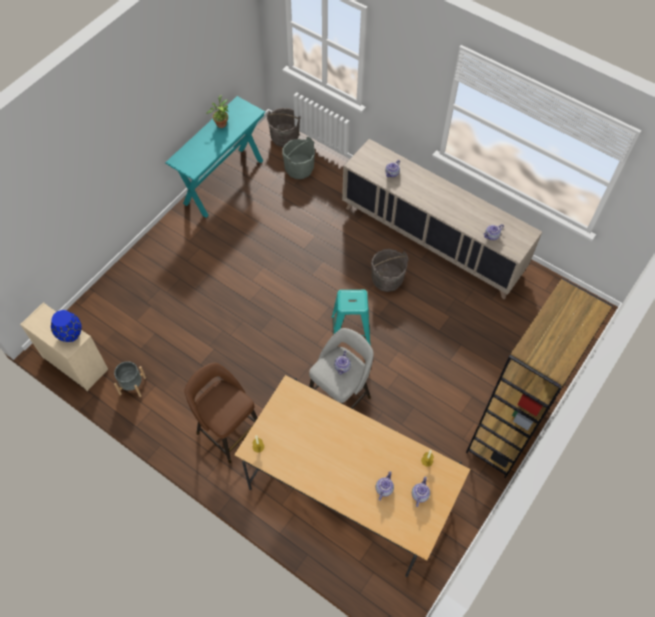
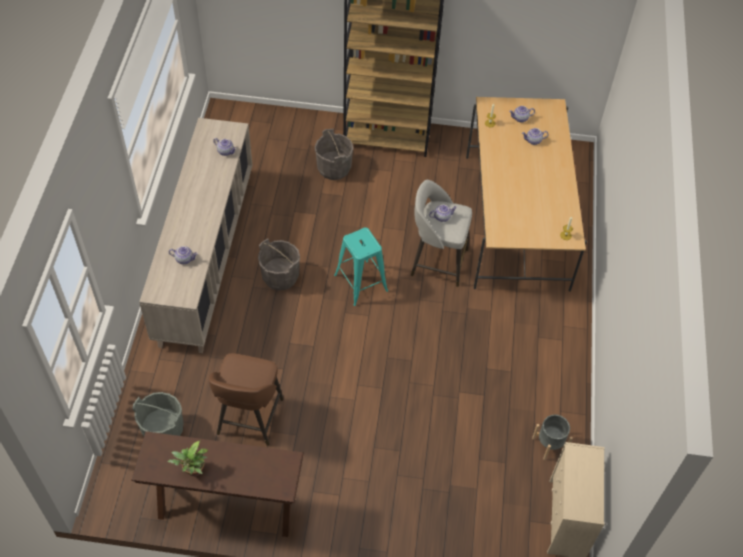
camera: 120 degrees left, 5 degrees down
(70, 334) = (577, 462): blue vase -> none
(224, 181) = (227, 507): turquoise console table -> brown console table
(228, 430) = (532, 334): brown stool -> brown stool (249, 418)
(284, 137) = (115, 473): grey bucket -> grey bucket (334, 168)

